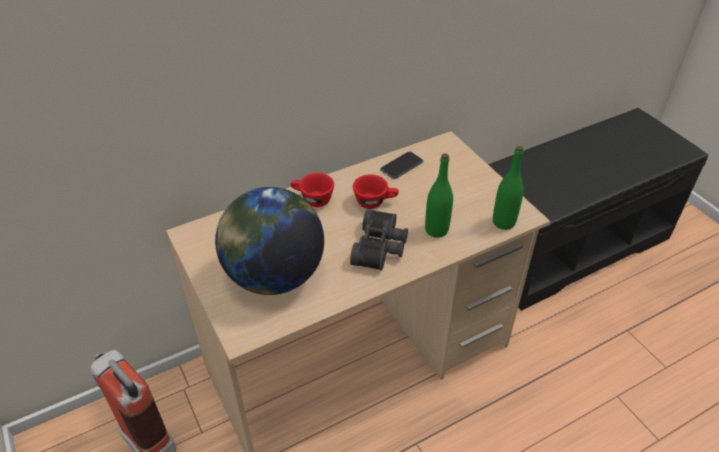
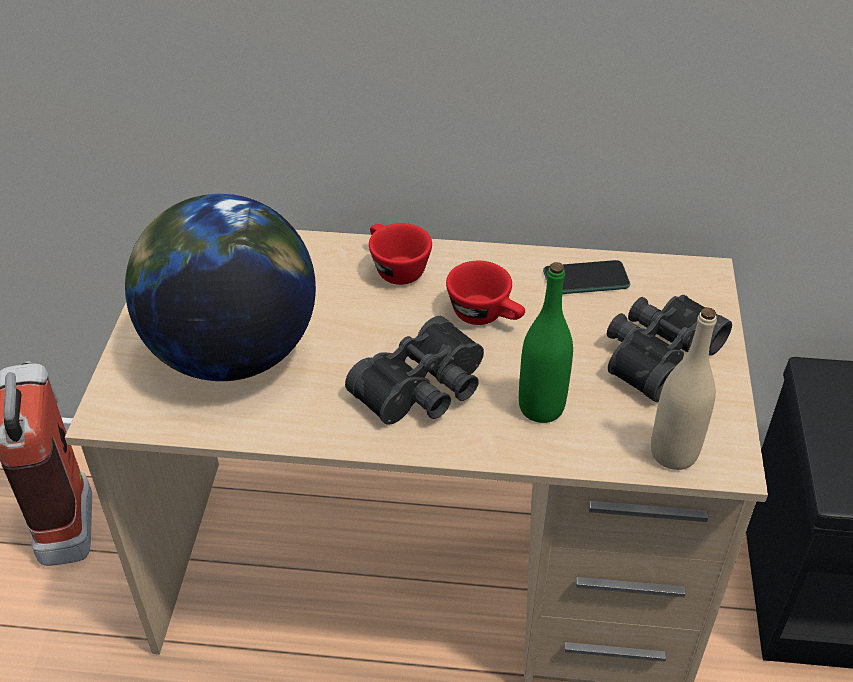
camera: 35 degrees right, 0 degrees up
(459, 185) = (656, 354): none -> black binoculars
(503, 222) = (673, 453): green bottle -> beige bottle

